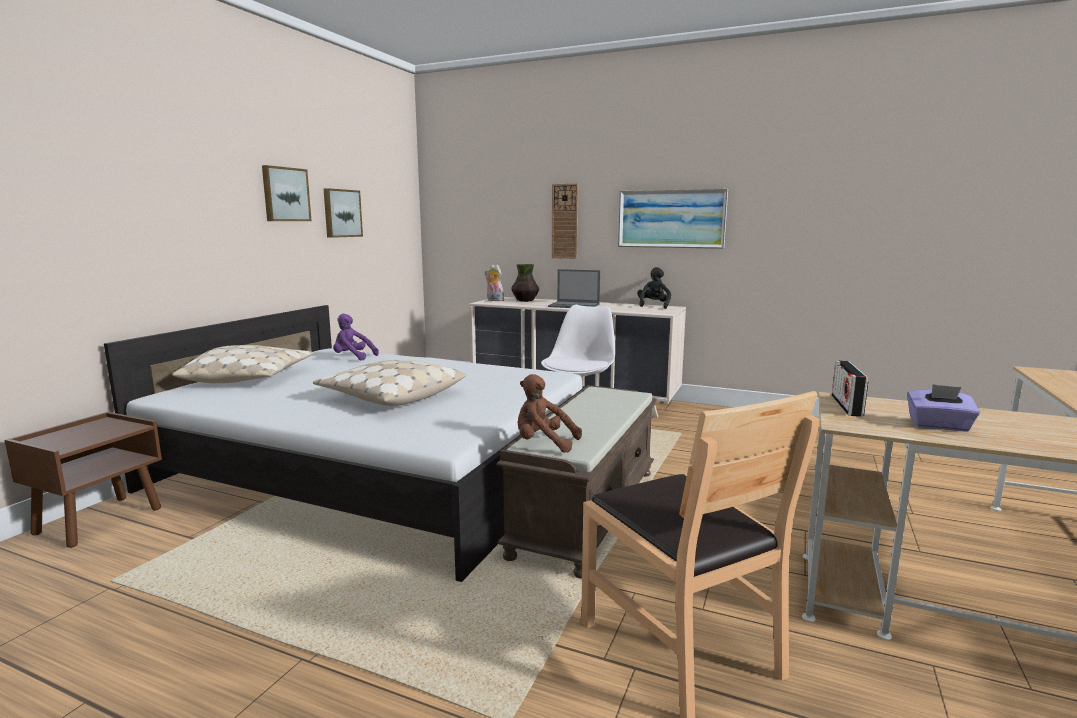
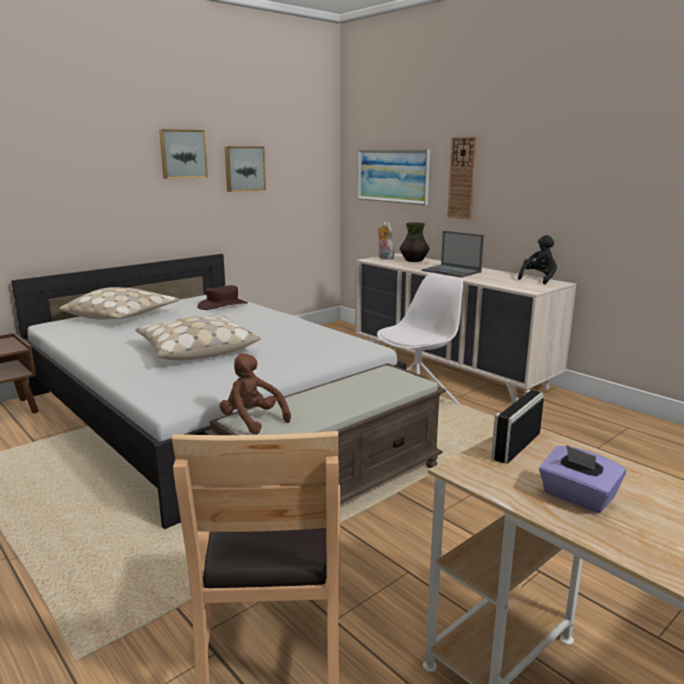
camera: 25 degrees right, 5 degrees up
(352, 357) = (222, 305): purple plush toy -> brown hat
(671, 219) = (569, 180): picture -> picture (392, 175)

